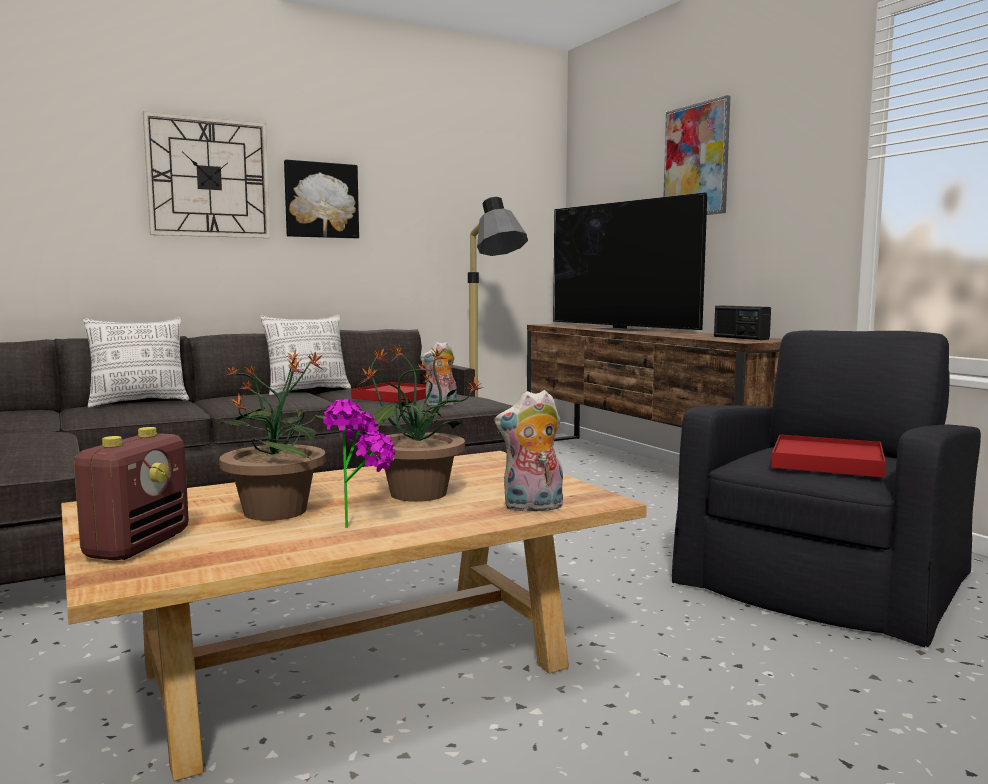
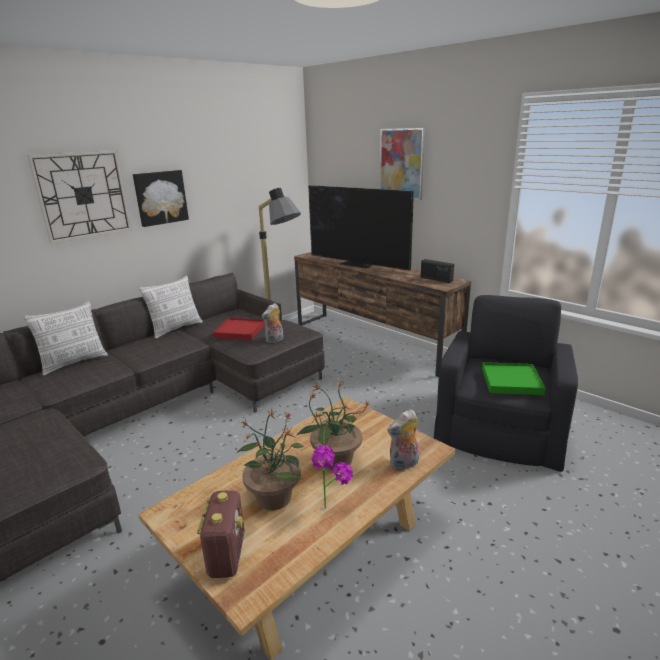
camera: 15 degrees left, 15 degrees up
(826, 462) = (511, 381): red tray -> green tray

